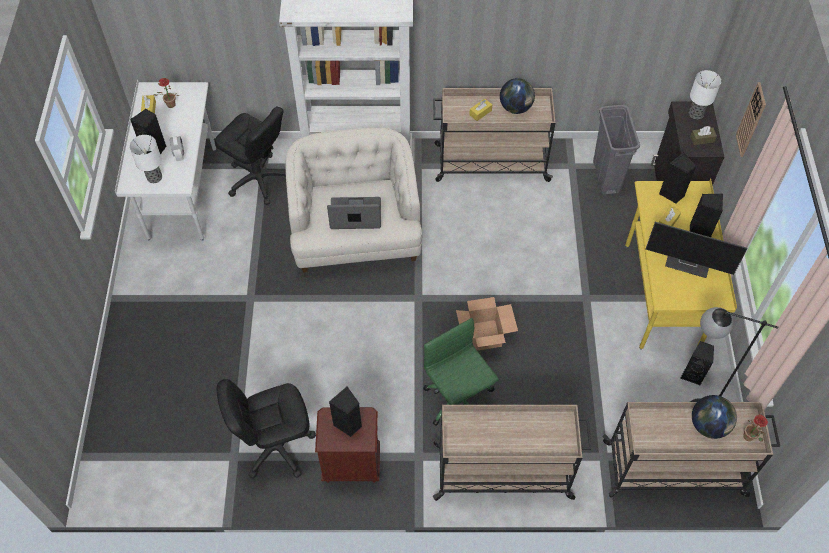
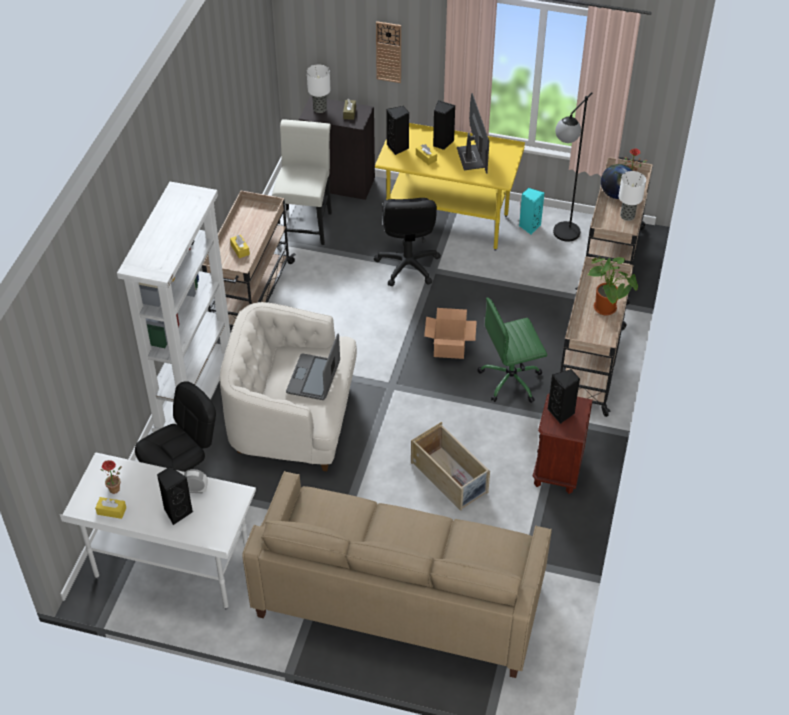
camera: 75 degrees left, 10 degrees down
(154, 178) = (219, 516): table lamp -> table lamp (628, 216)
(177, 359) = (398, 598): none -> beige sofa
(276, 446) = (524, 526): black office chair -> black office chair (407, 266)
(319, 371) = (450, 477): none -> beige storage box
(510, 444) = (607, 309): none -> potted plant
(516, 108) = (246, 224): globe -> none
(606, 177) = (305, 223): grey trash can -> white chair
(689, 262) = (471, 157): monitor -> monitor turned 45 degrees counterclockwise
(692, 374) = (529, 226): black speaker -> turquoise speaker

